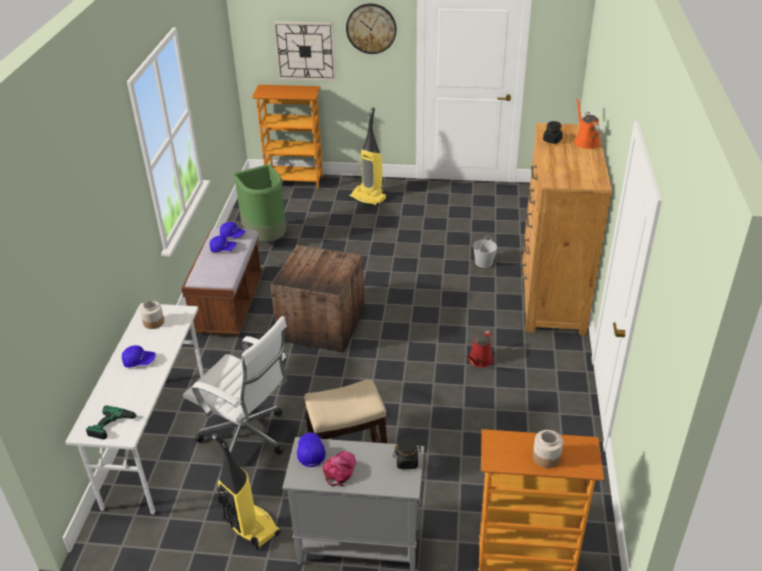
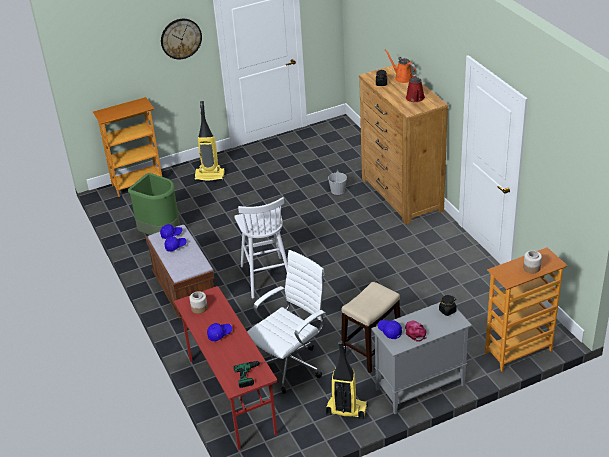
camera: 30 degrees left, 0 degrees up
(156, 441) = (231, 396): white desk -> red desk
(248, 439) = (291, 365): white office chair -> white office chair turned 45 degrees counterclockwise
(305, 51) = (129, 72): wall clock -> none
(320, 325) = (266, 276): crate -> white stool
(479, 361) = (393, 254): red watering can -> red watering can (415, 98)

